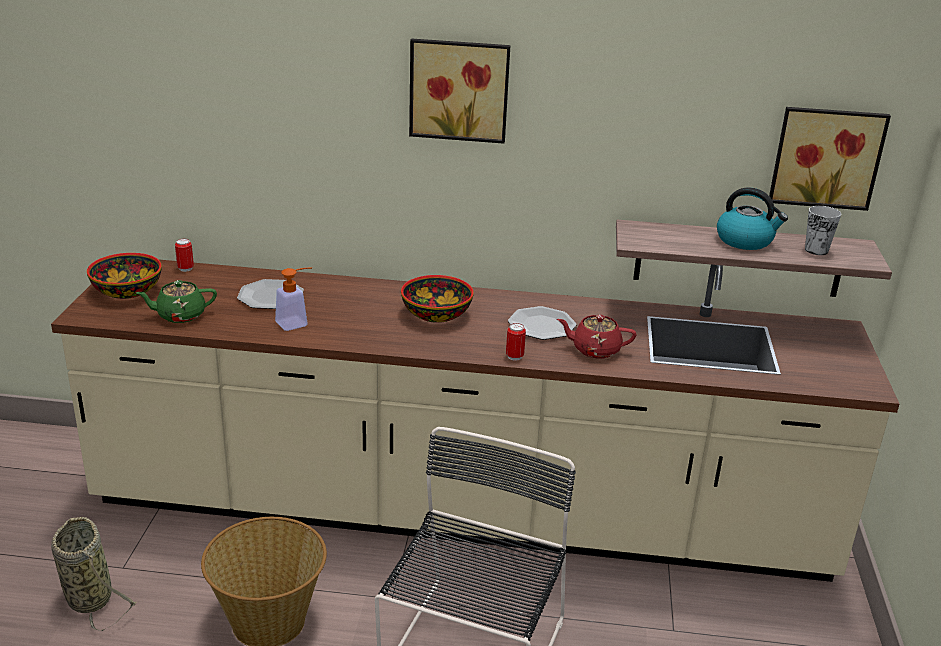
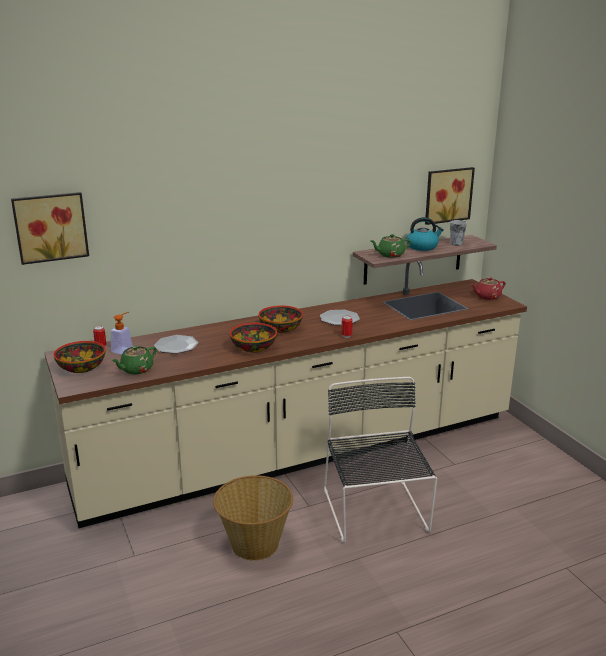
camera: 30 degrees left, 5 degrees down
(88, 596) = (129, 578): basket -> none
(296, 322) = (211, 353): soap dispenser -> soap dispenser (124, 349)
(362, 332) = (254, 347): none -> bowl
(459, 89) = (263, 192): picture -> picture (50, 227)
(595, 350) = (379, 322): red teapot -> red teapot (487, 297)
(667, 241) = (390, 255): none -> green teapot

